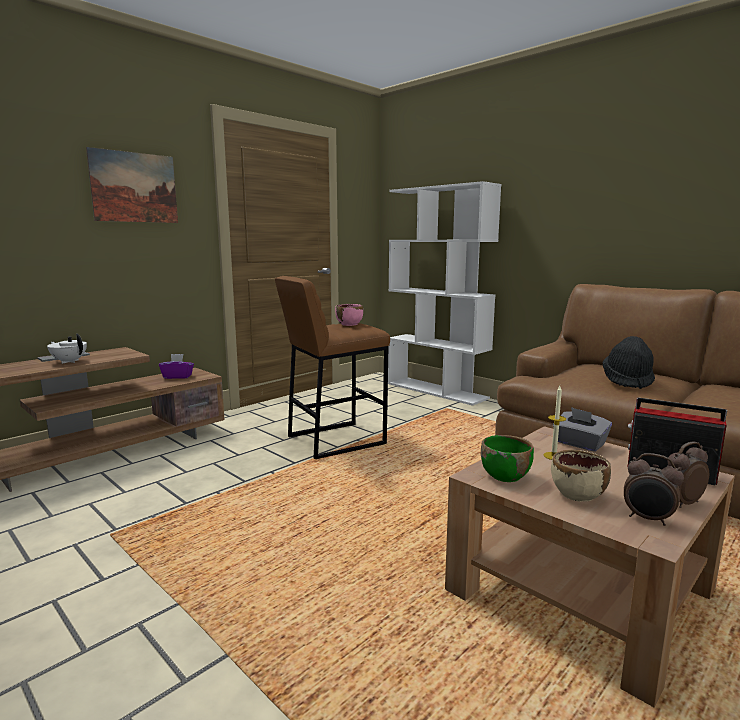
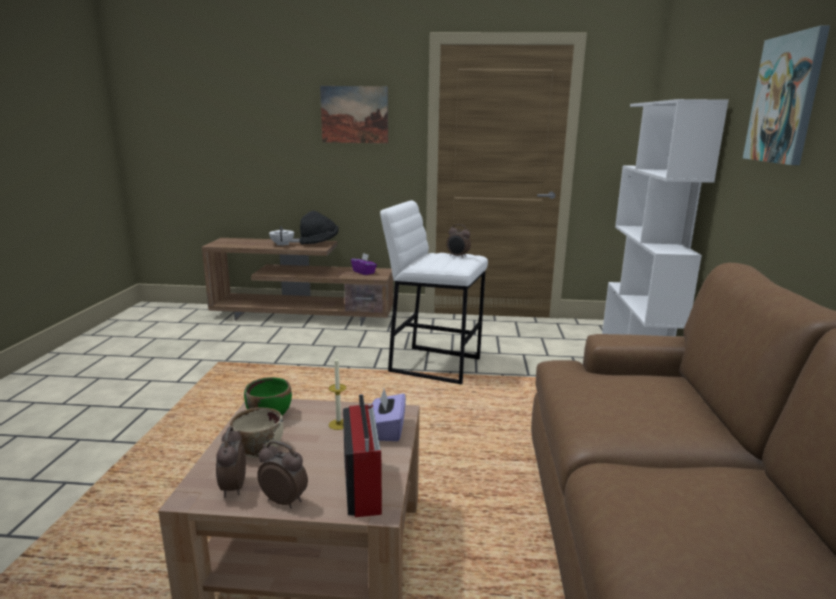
camera: 50 degrees right, 5 degrees up
(333, 441) = (432, 364): brown stool -> white stool
(349, 324) = (458, 256): pink bowl -> alarm clock
(570, 181) = (785, 99): none -> picture
(579, 444) = (387, 430): grey tissue box -> purple tissue box
(627, 381) = (632, 411): black hat -> black hat (319, 242)

